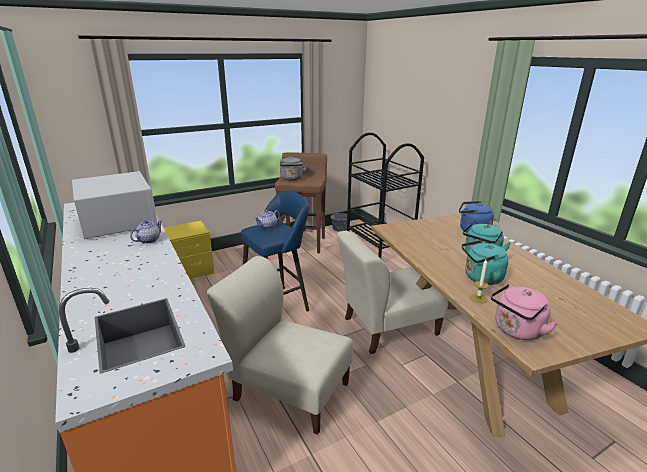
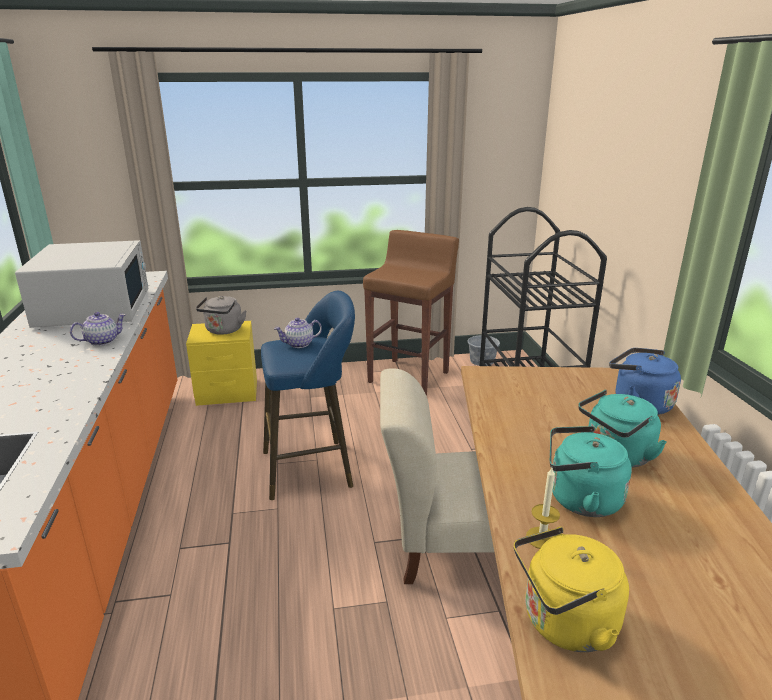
camera: 20 degrees right, 0 degrees up
(287, 389) = (244, 607): beige chair -> none
(292, 179) = (393, 272): grey kettle -> grey kettle (223, 331)
(516, 331) = (564, 624): pink kettle -> yellow kettle

